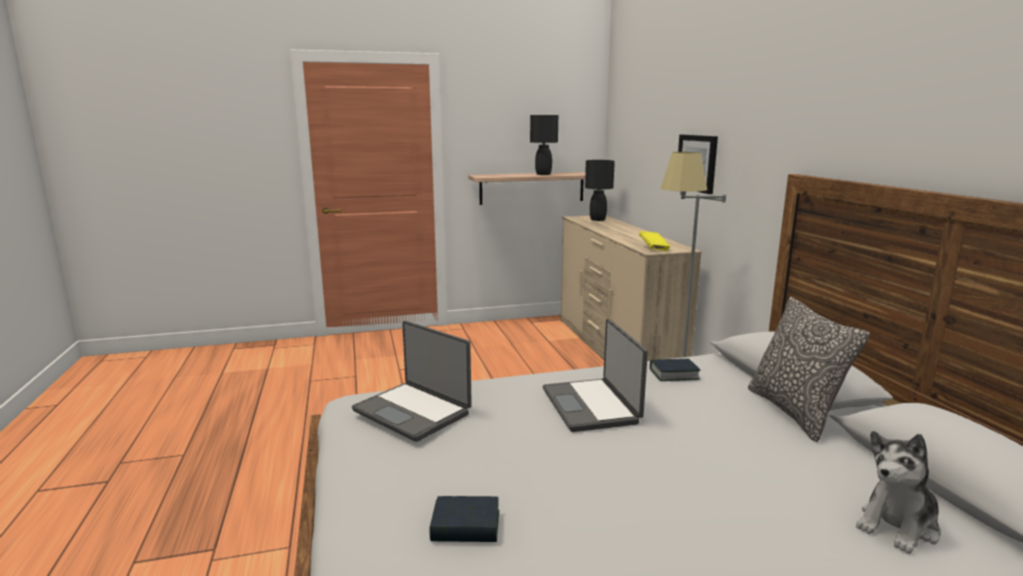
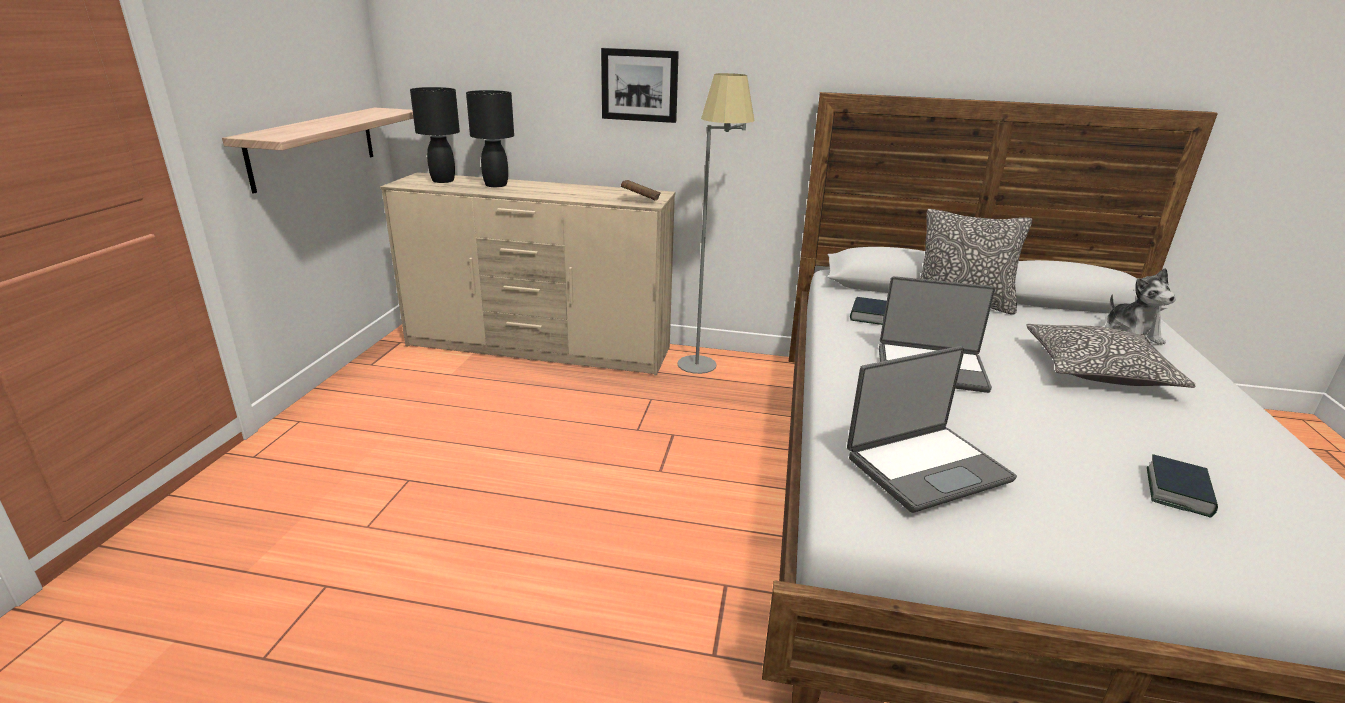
camera: 65 degrees left, 10 degrees up
(543, 174) = (346, 120): black table lamp -> black table lamp (496, 185)
(653, 249) = (640, 200): yellow book -> brown book
(717, 494) = (1097, 370): none -> pillow

